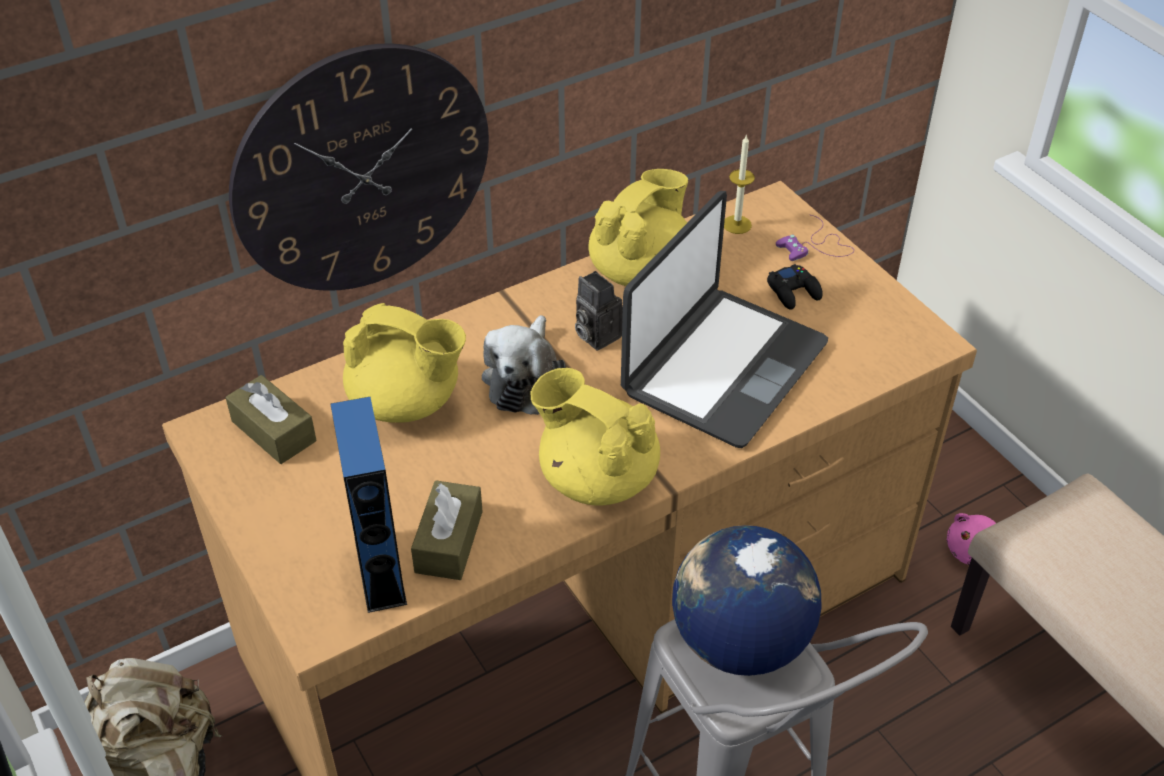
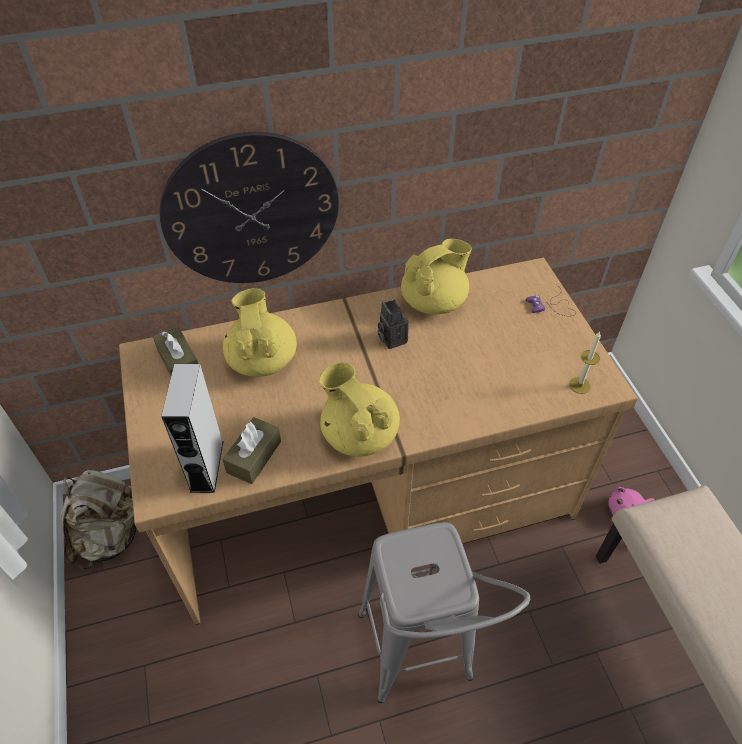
camera: 15 degrees right, 5 degrees up
(380, 570) = (207, 466): blue speaker -> grey speaker
(406, 402) = (262, 359): yellow teapot -> yellow teapot turned 135 degrees counterclockwise
(524, 379) = (337, 358): plush toy -> none
(722, 367) = (463, 376): laptop -> none
(737, 224) = (505, 282): candle -> candle (579, 385)
(739, 641) = (425, 559): globe -> none
(794, 292) = (527, 334): black game controller -> none

